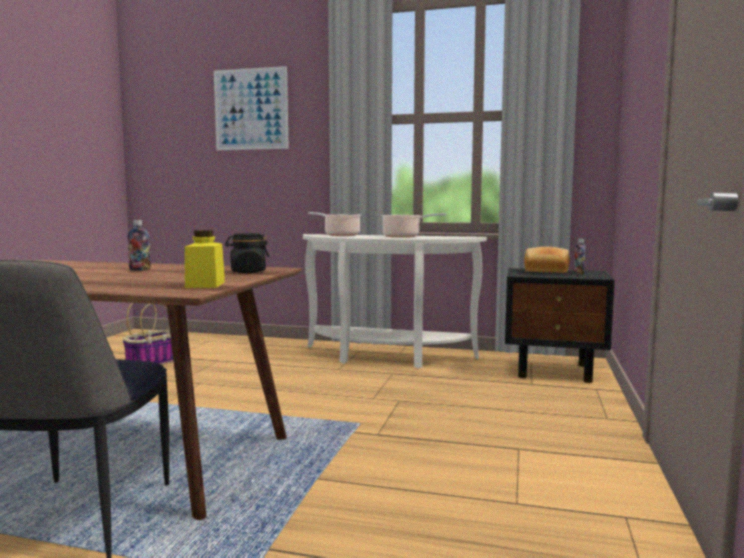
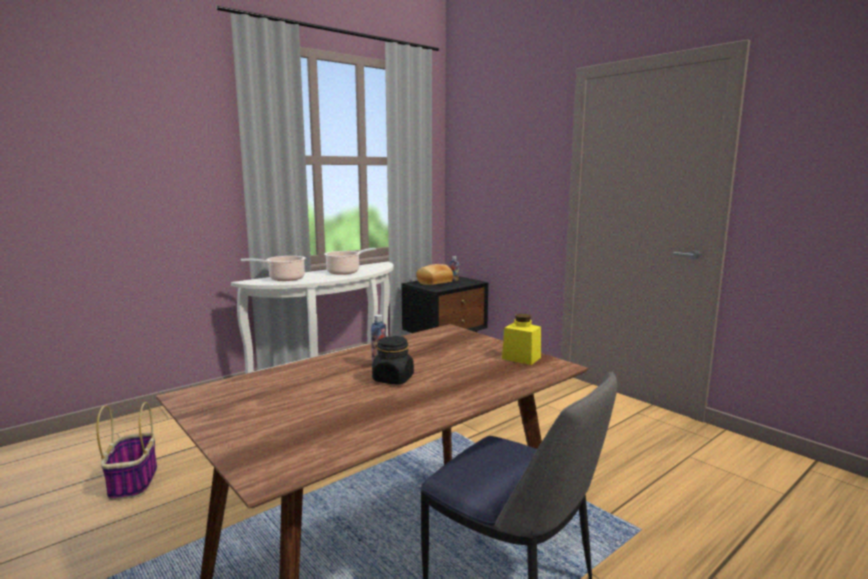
camera: 55 degrees left, 5 degrees up
(247, 272) = (456, 338): black jar -> black jar (393, 379)
(251, 109) = (125, 138): picture -> none

